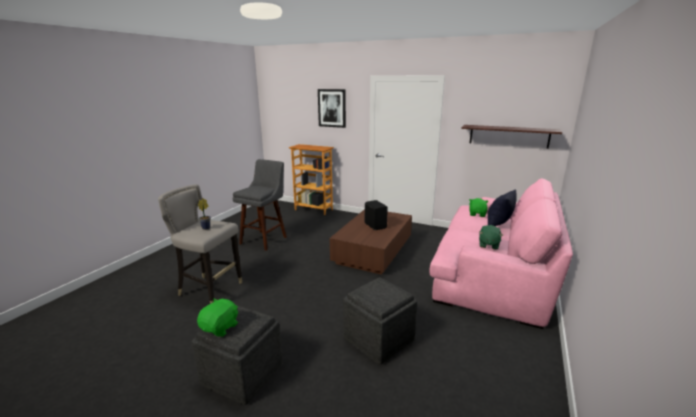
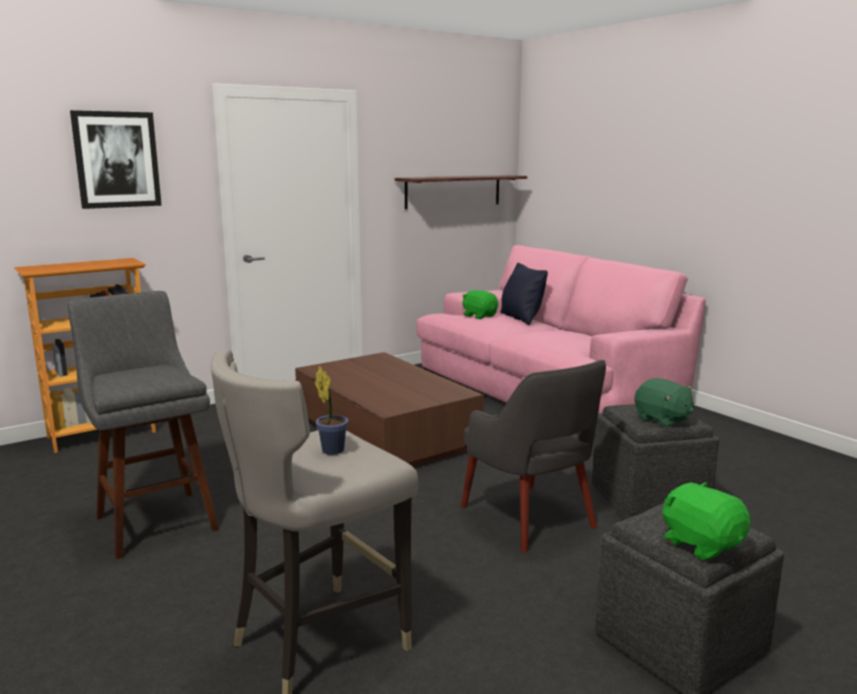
camera: 60 degrees left, 5 degrees down
(325, 307) = (529, 518): none -> grey armchair
(375, 225) = (386, 379): black speaker -> none
(488, 245) = (578, 336): green plush toy -> green plush toy (662, 420)

